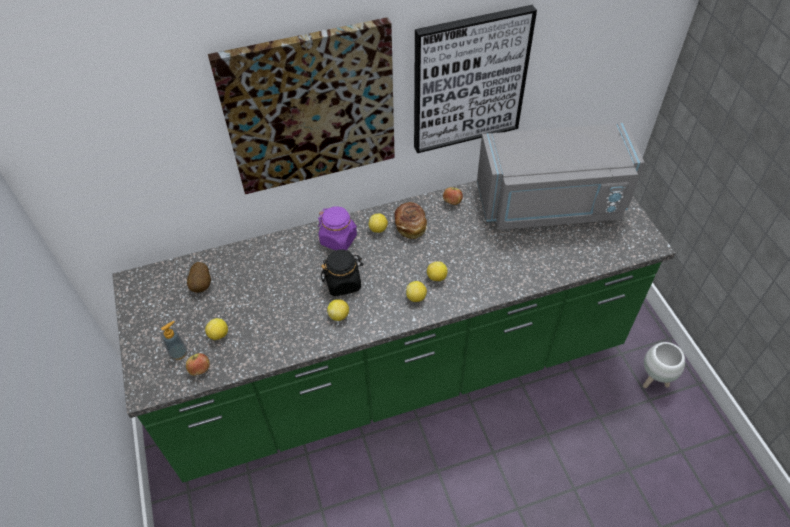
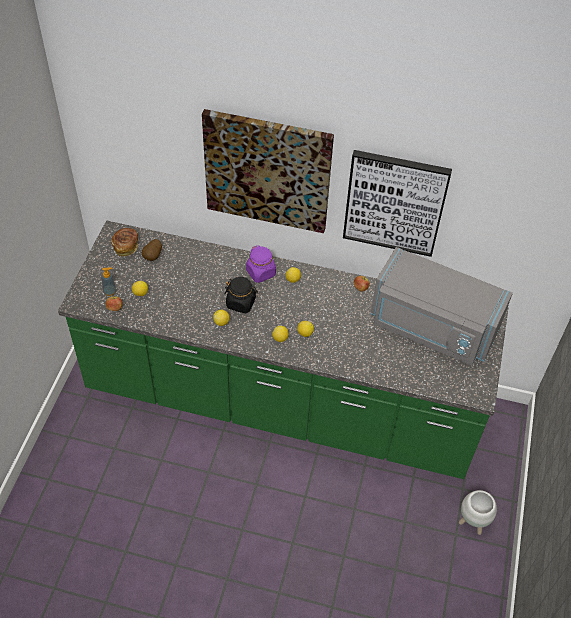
camera: 30 degrees right, 0 degrees up
(410, 226) = (316, 289): bread -> bread (126, 246)

